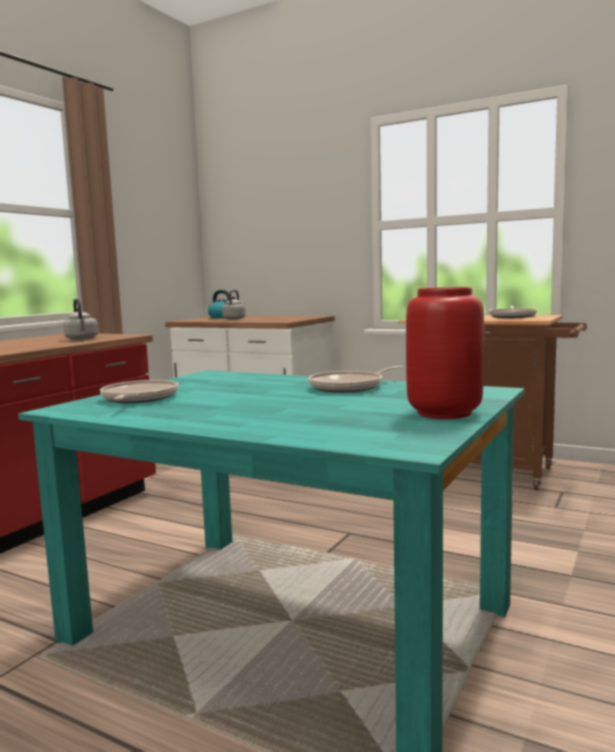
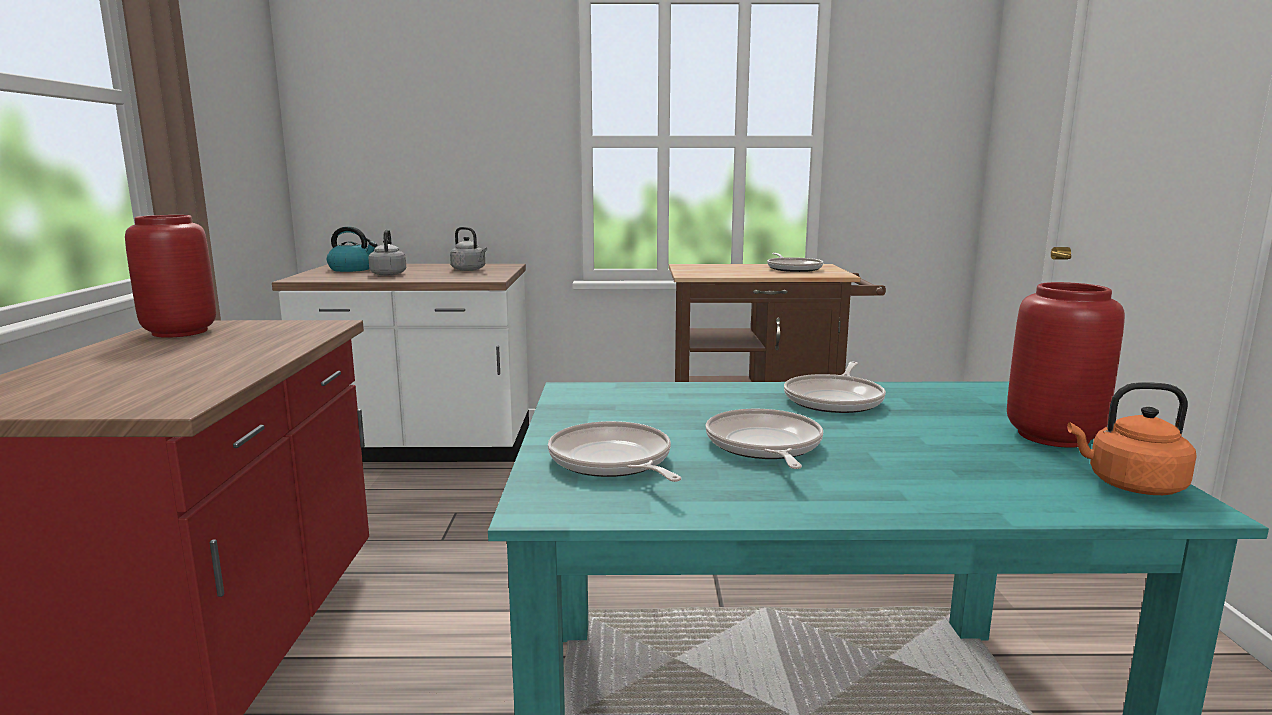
camera: 30 degrees left, 5 degrees up
(60, 336) = (180, 332): none -> red vase
(82, 339) = (261, 340): grey kettle -> grey kettle (470, 270)
(234, 400) = (764, 446): none -> frying pan
(410, 437) = (1130, 485): none -> orange kettle

